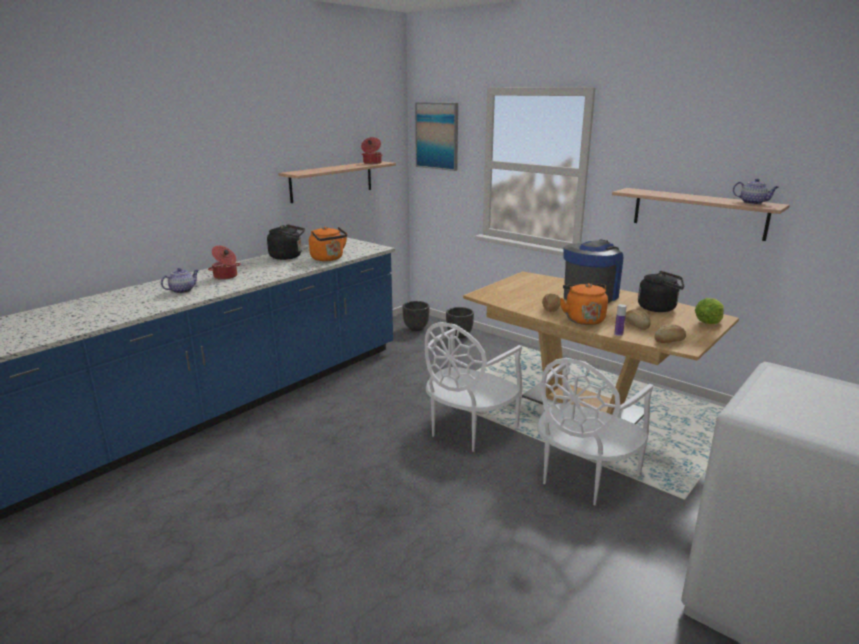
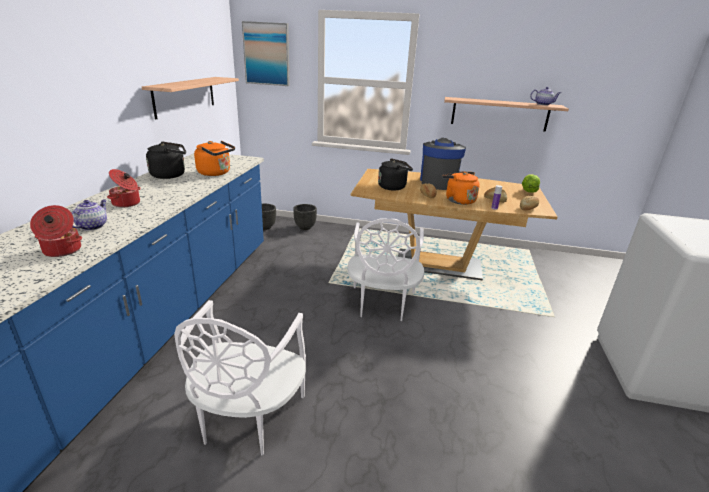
camera: 30 degrees left, 5 degrees up
(372, 163) = (217, 78): cooking pot -> cooking pot (61, 251)
(583, 477) = (487, 319): white chair -> white chair (248, 418)
(659, 308) = (489, 185): black kettle -> black kettle (393, 187)

